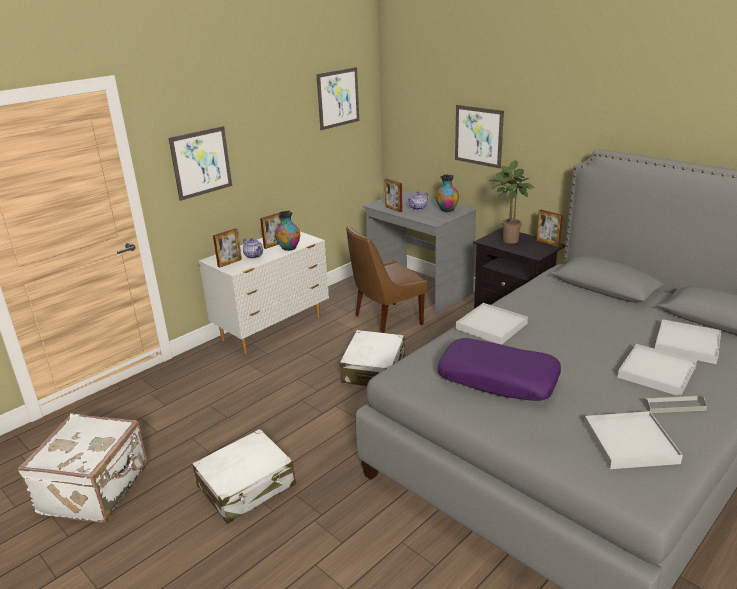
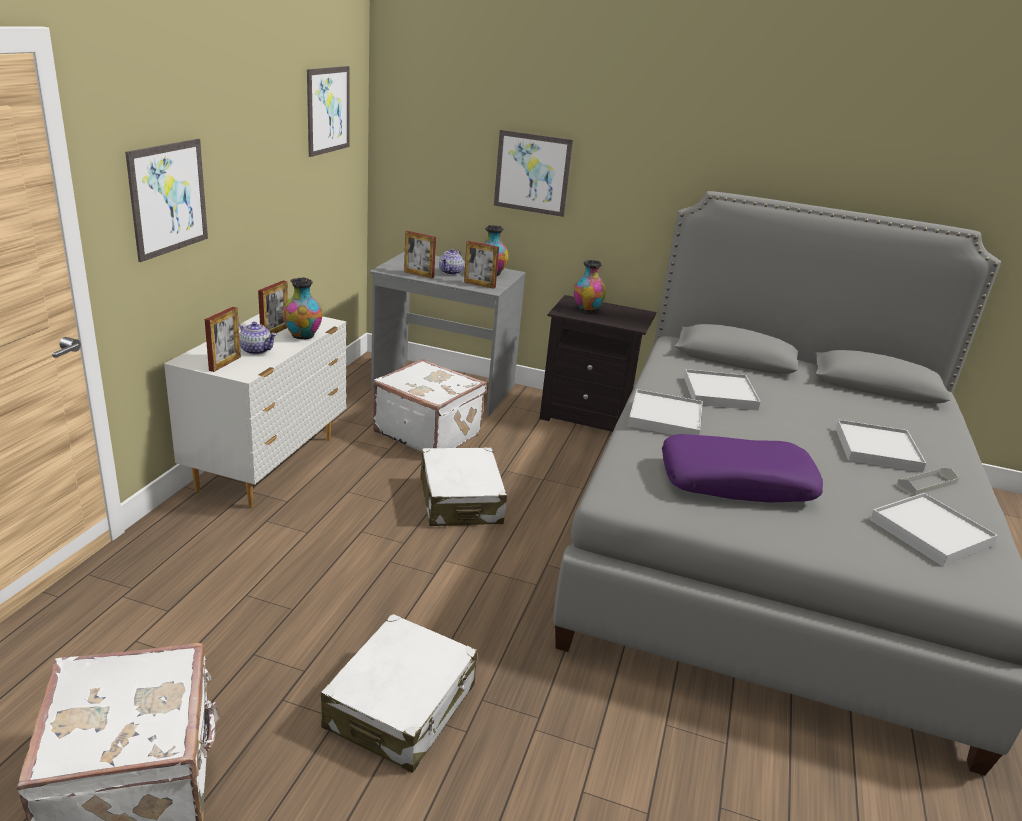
camera: 30 degrees left, 0 degrees up
(386, 320) = (428, 432): brown chair -> white suitcase
(508, 240) = (587, 309): potted plant -> vase
(548, 243) = (635, 311): picture frame -> picture frame (479, 285)
(687, 344) = (872, 415): white tray -> white tray (719, 393)

